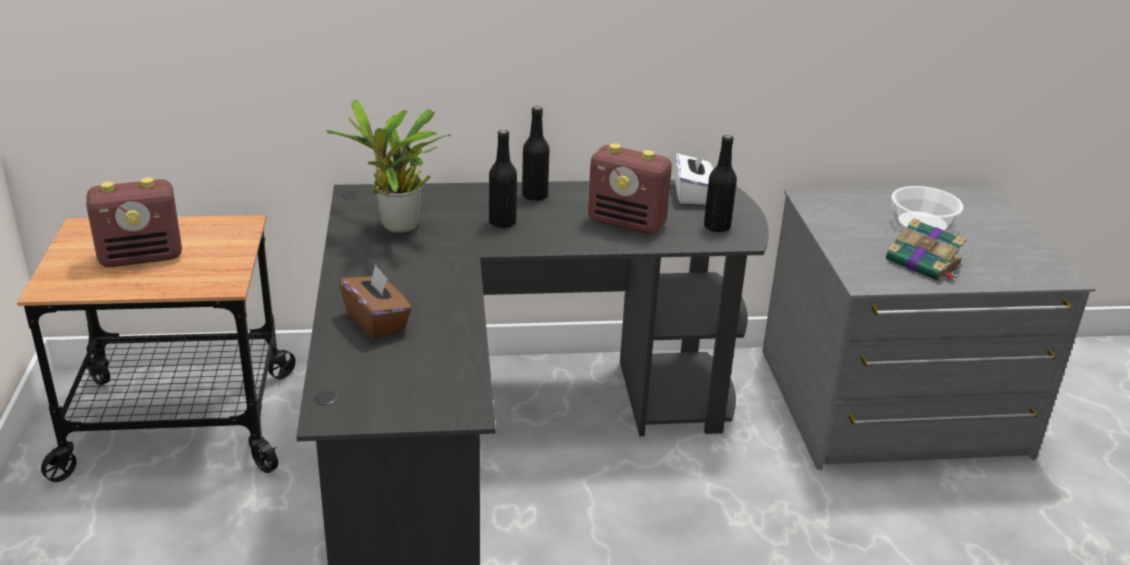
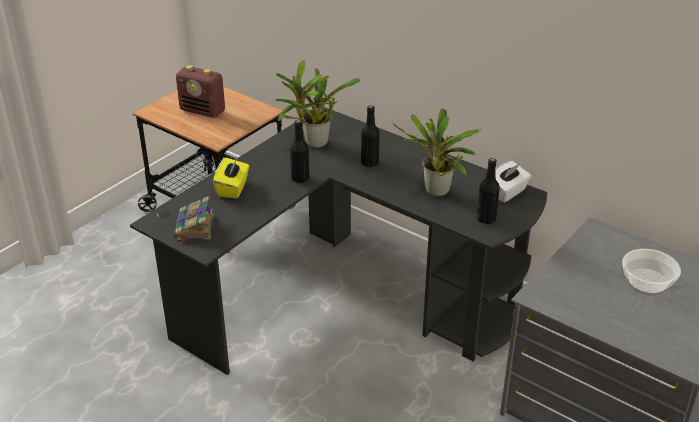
camera: 45 degrees right, 5 degrees up
(377, 322) = (233, 188): brown tissue box -> yellow tissue box
(535, 196) = (412, 155): black bottle -> black bottle (300, 178)
(627, 223) = (437, 193): radio -> potted plant
(924, 264) = (597, 306): book -> book (194, 228)

